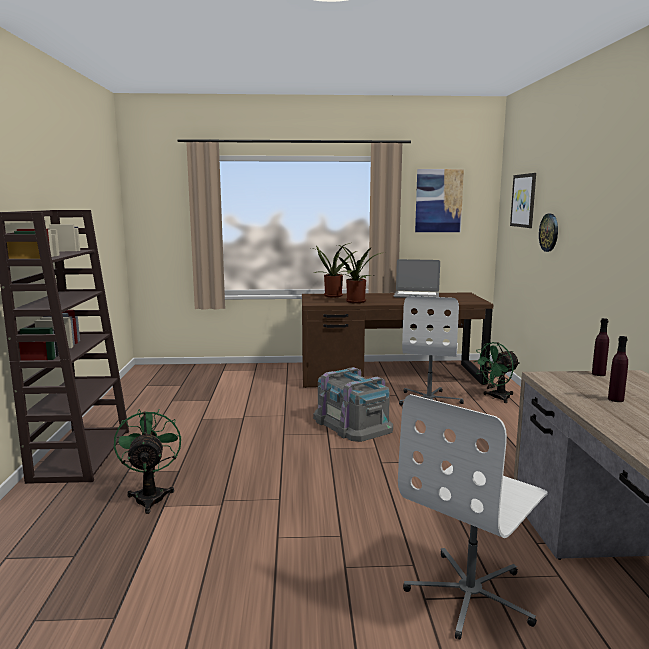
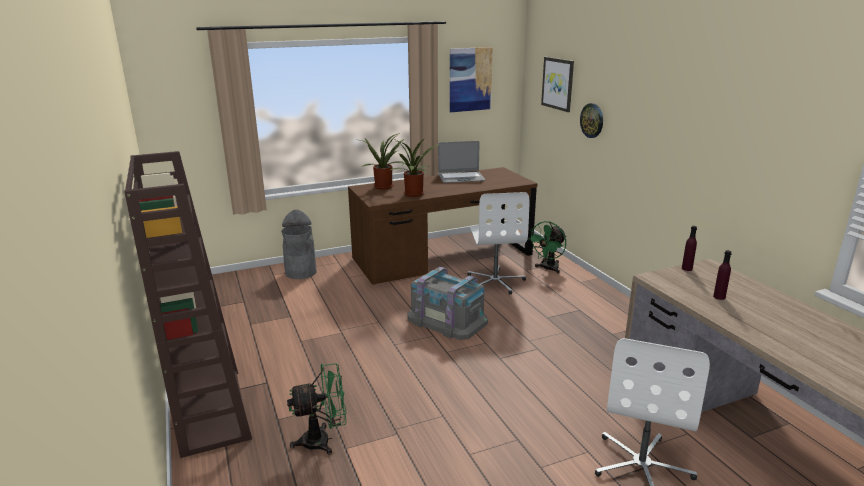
camera: 20 degrees left, 10 degrees up
(150, 495) = (323, 440): green fan -> green fan turned 105 degrees clockwise
(248, 371) = (301, 272): none -> grey trash can

